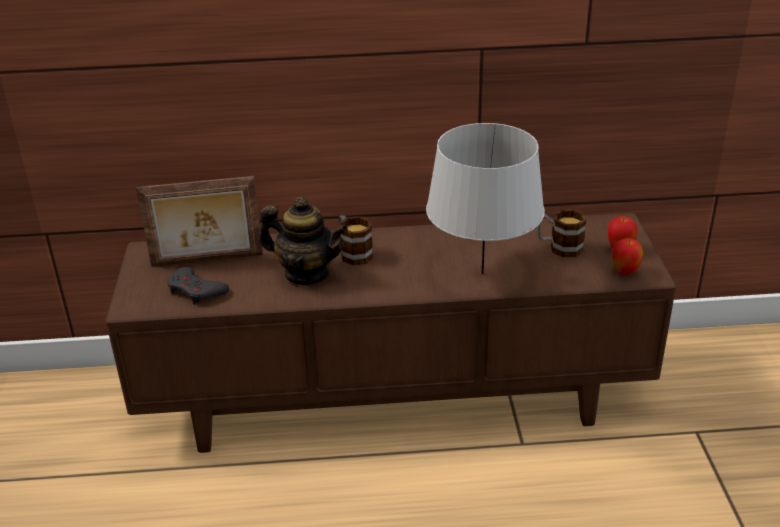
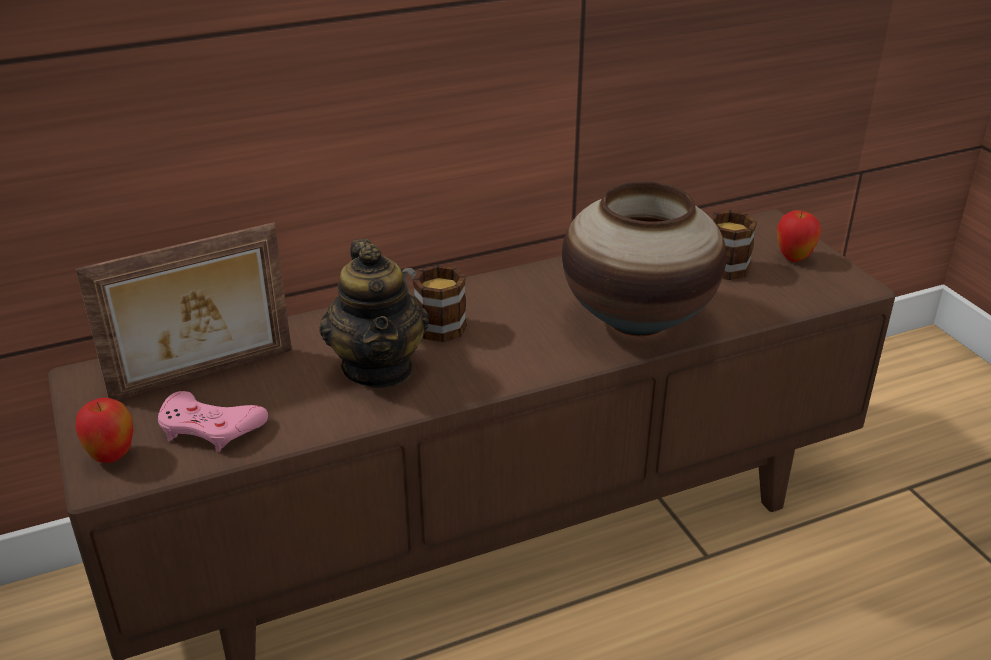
camera: 20 degrees left, 0 degrees up
(196, 290) = (210, 428): grey game controller -> pink game controller
(306, 274) = (379, 368): teapot -> teapot turned 75 degrees clockwise
(482, 273) = (637, 321): grey table lamp -> vase
(625, 272) = (822, 286): apple -> apple (112, 456)

